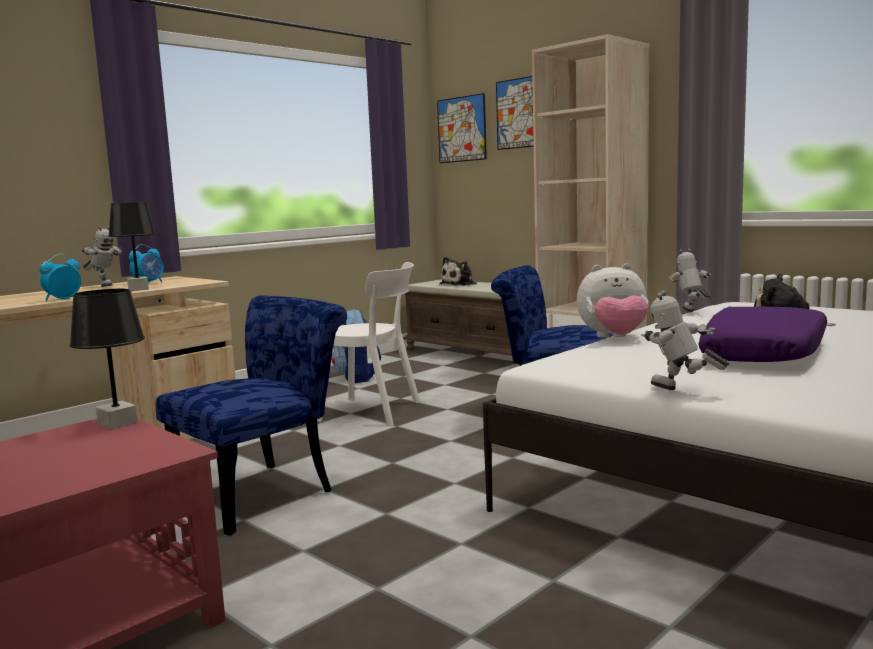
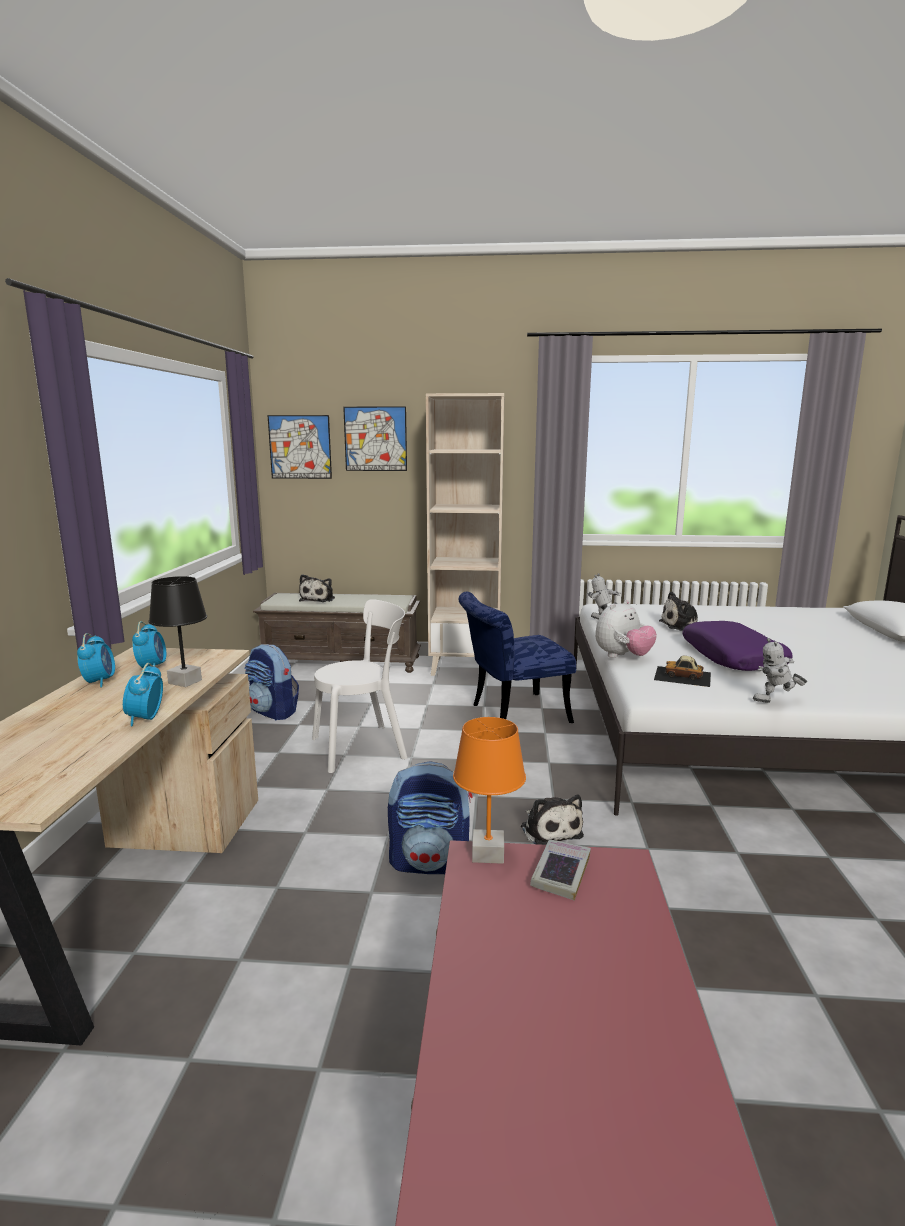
camera: 40 degrees left, 5 degrees up
(104, 286) = (100, 682): toy robot -> alarm clock
(116, 423) = (487, 854): black table lamp -> orange table lamp
(122, 443) = (560, 873): none -> book
(264, 492) = (431, 863): blue chair -> backpack
(400, 502) = (550, 830): none -> plush toy
(631, 357) = (683, 676): none -> toy car

